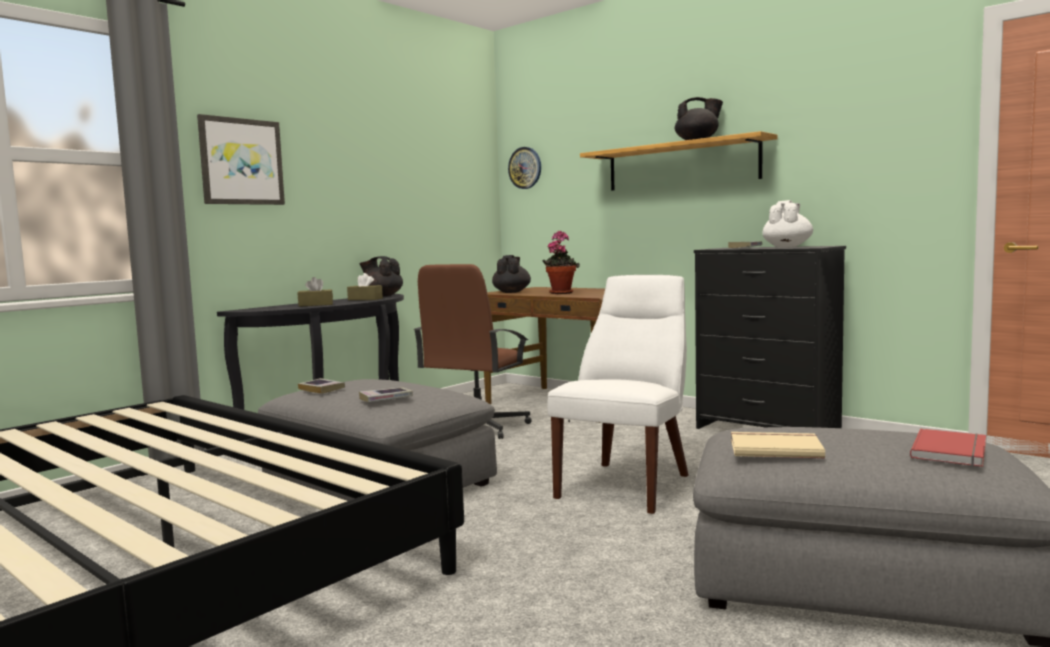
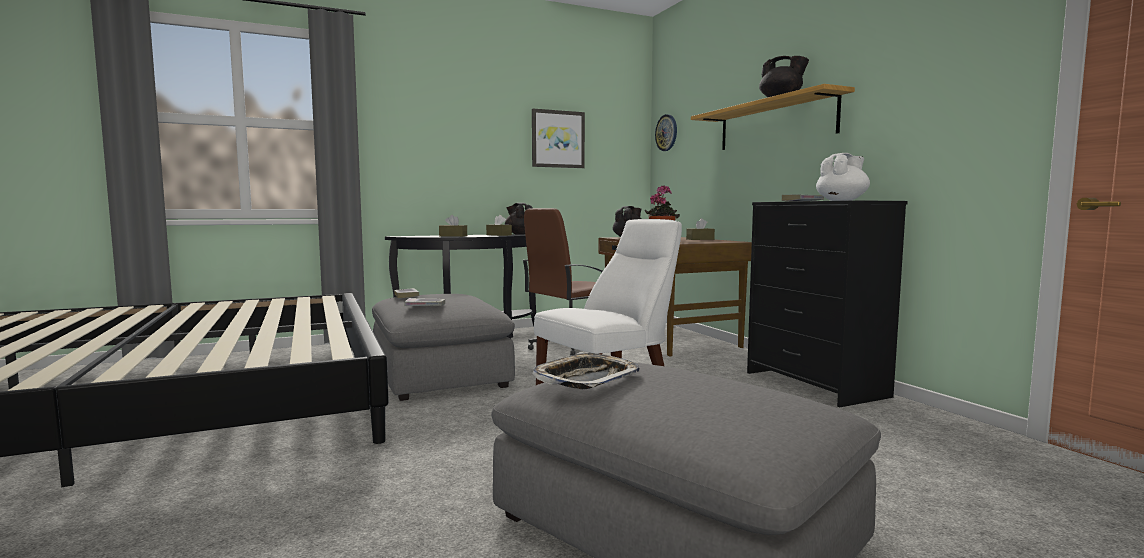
camera: 25 degrees right, 0 degrees up
(241, 161) = (410, 127): picture -> picture (557, 139)
(594, 289) = (700, 239): none -> brown tissue box
(774, 448) = (586, 378): beige book -> tray
(952, 451) = (746, 410): red book -> none

